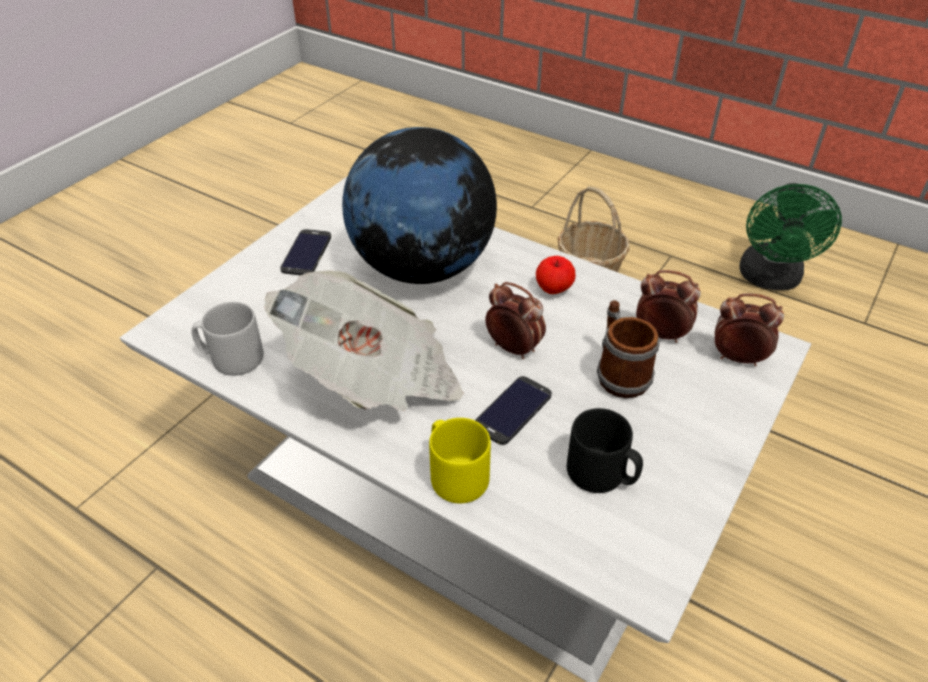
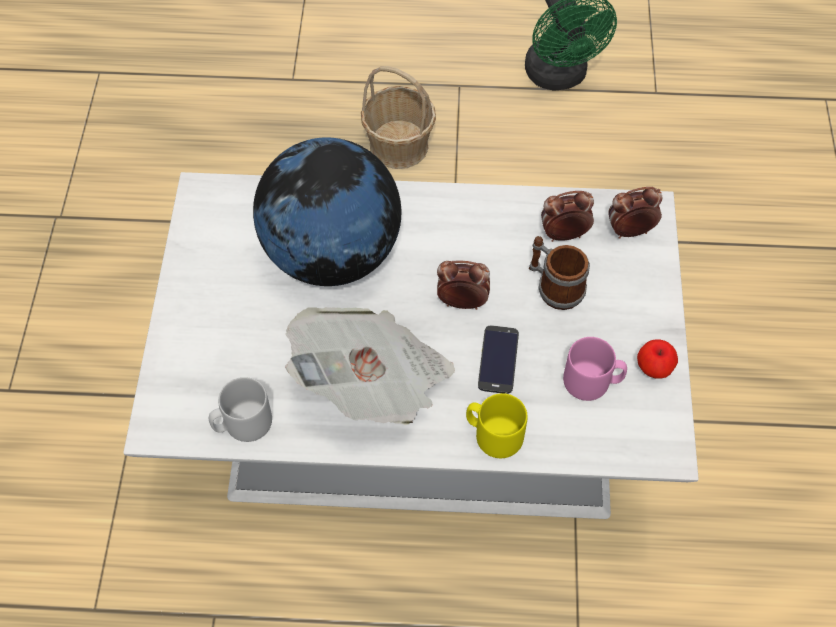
camera: 30 degrees left, 15 degrees up
(306, 253) = (216, 286): phone -> none
(553, 290) = (456, 228): apple -> apple (654, 368)
(602, 475) = (592, 382): black mug -> pink mug

